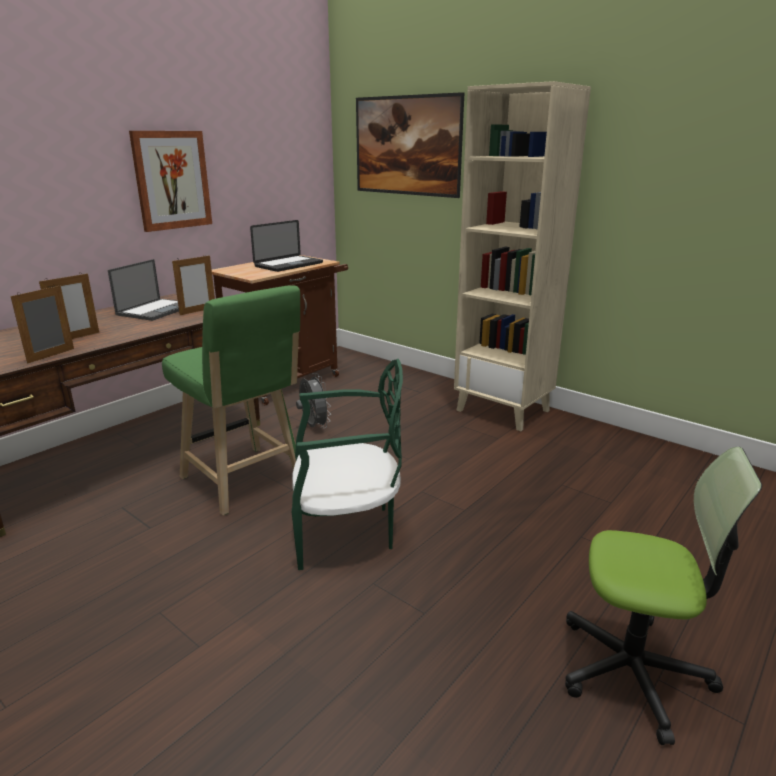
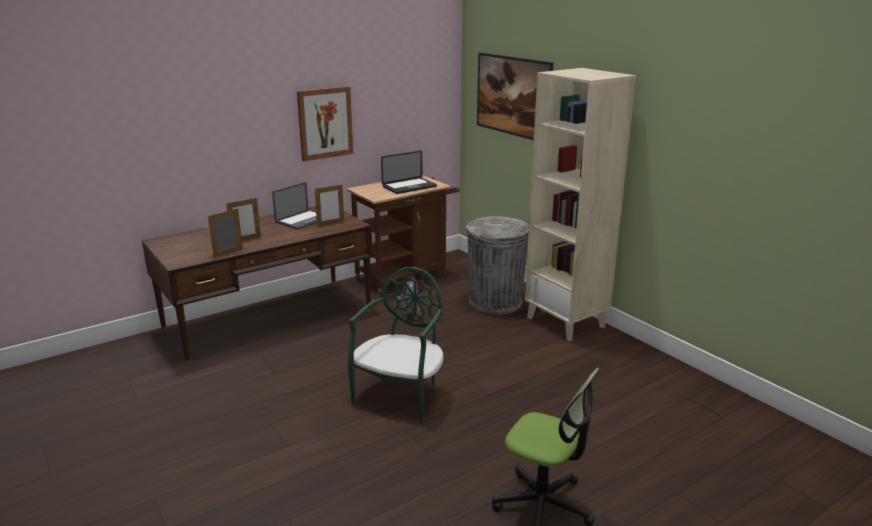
camera: 15 degrees right, 0 degrees up
(245, 482) = (346, 352): green stool -> none
(346, 531) = (401, 395): green chair -> green chair turned 75 degrees counterclockwise
(410, 397) = (495, 302): none -> grey trash can

